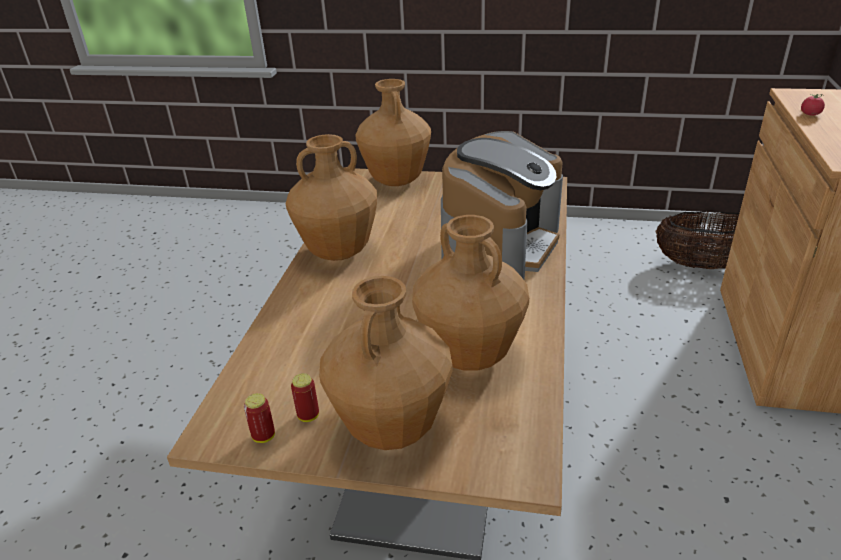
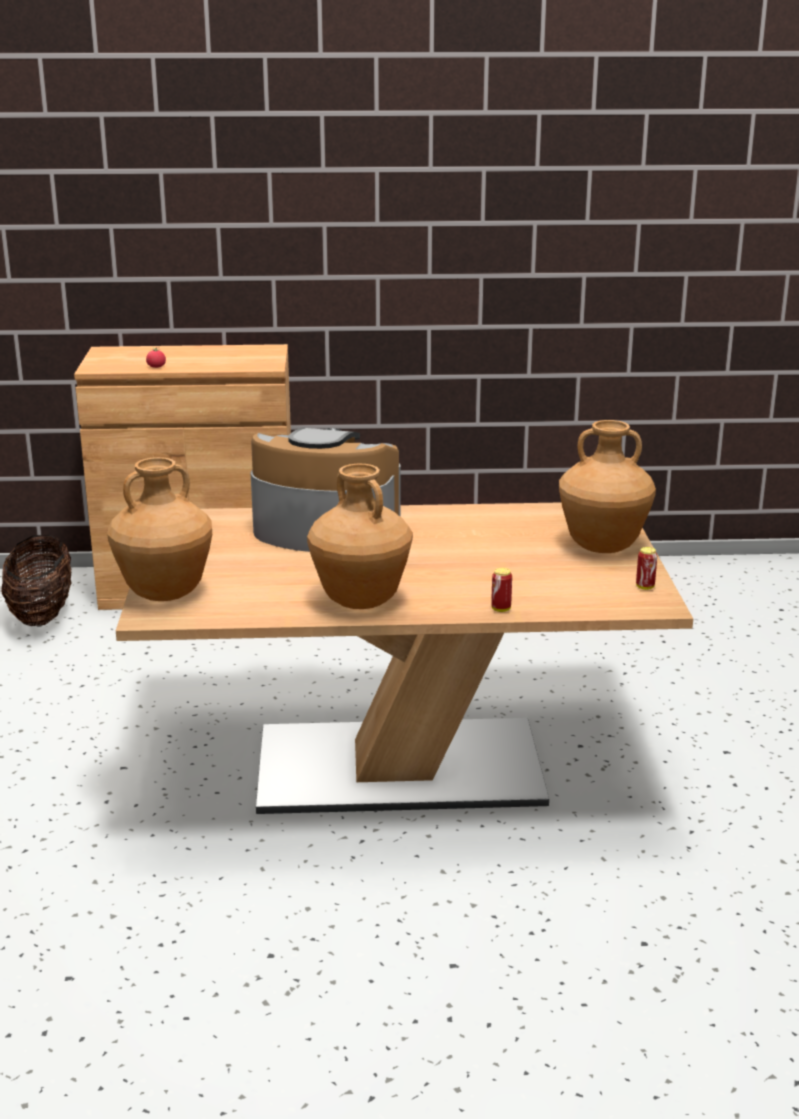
camera: 105 degrees left, 10 degrees down
(308, 416) = (612, 576): can -> can (501, 609)
(471, 356) = (505, 530): brown vase -> none

